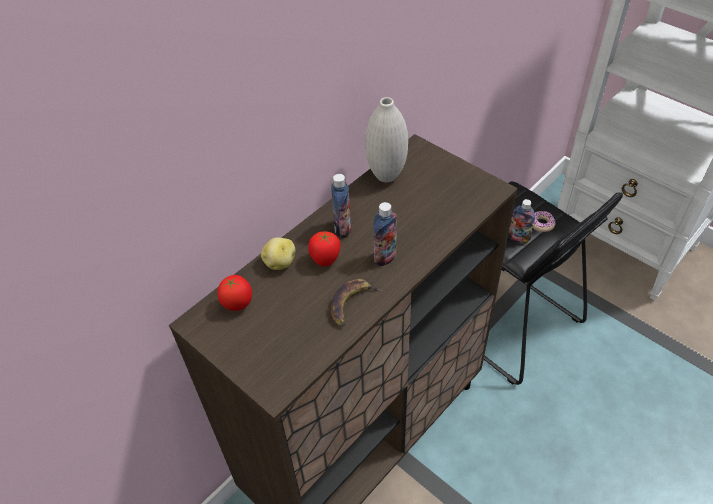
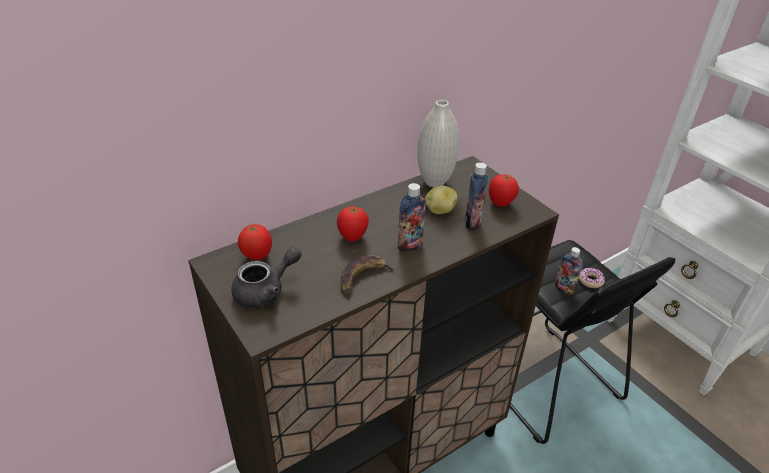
camera: 10 degrees right, 10 degrees down
(262, 342) = (266, 291): none -> grey teapot
(279, 262) = (309, 231): potato -> potato (439, 210)
(342, 228) = (378, 215): bottle -> bottle (472, 223)
(458, 187) = (500, 203): none -> tomato

